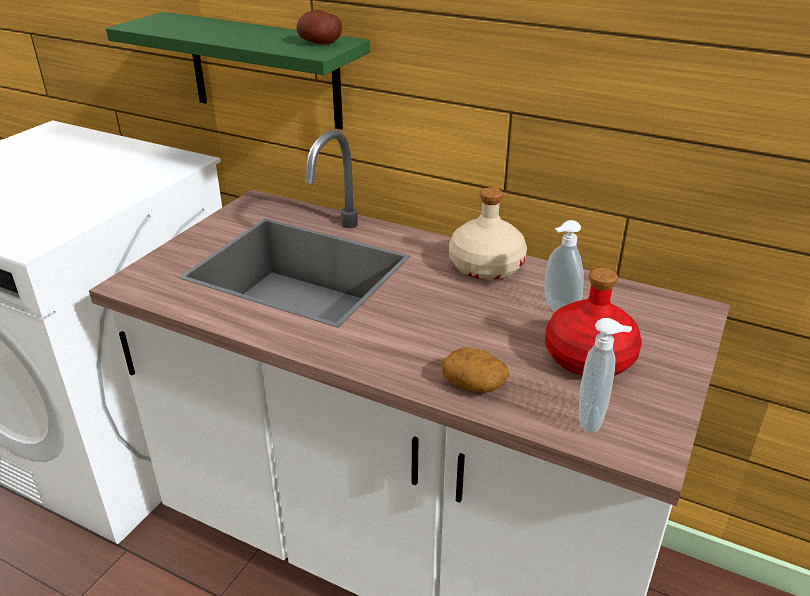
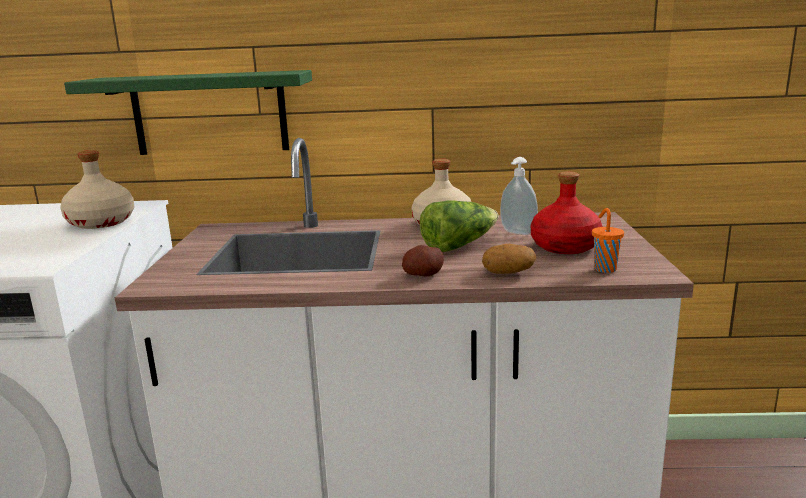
camera: 25 degrees left, 15 degrees down
(130, 185) = (100, 222): none -> beige bottle
(320, 43) = (277, 71): potato -> potato (423, 275)
(467, 313) = (458, 245): none -> lettuce
(593, 419) = (604, 269): soap dispenser -> orange cup

